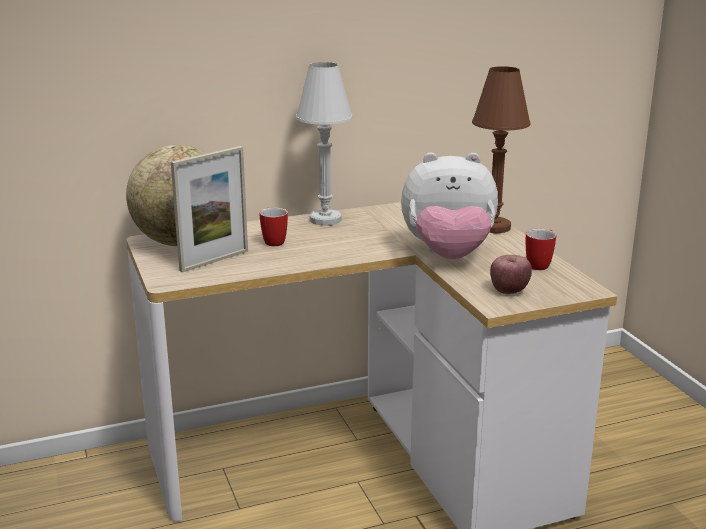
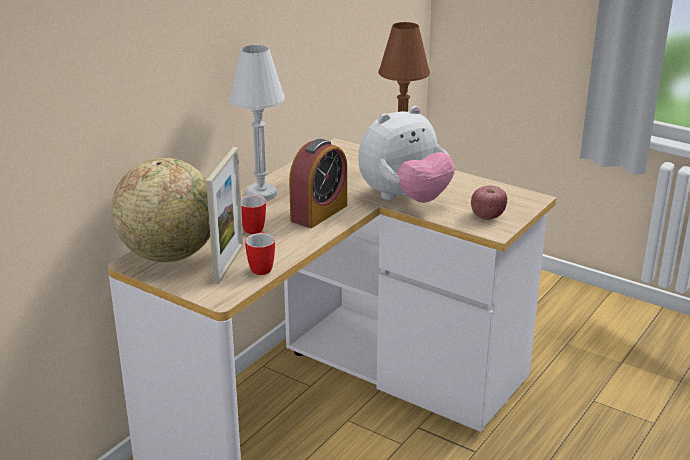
camera: 35 degrees left, 5 degrees up
(350, 245) = (319, 213): none -> alarm clock
(541, 264) = (477, 187): mug -> mug (262, 267)

